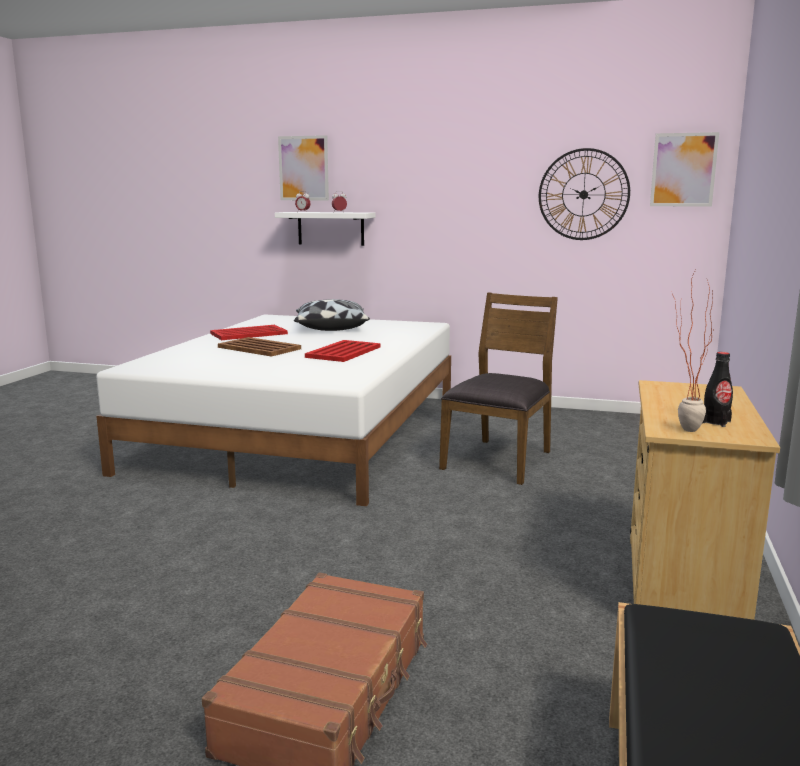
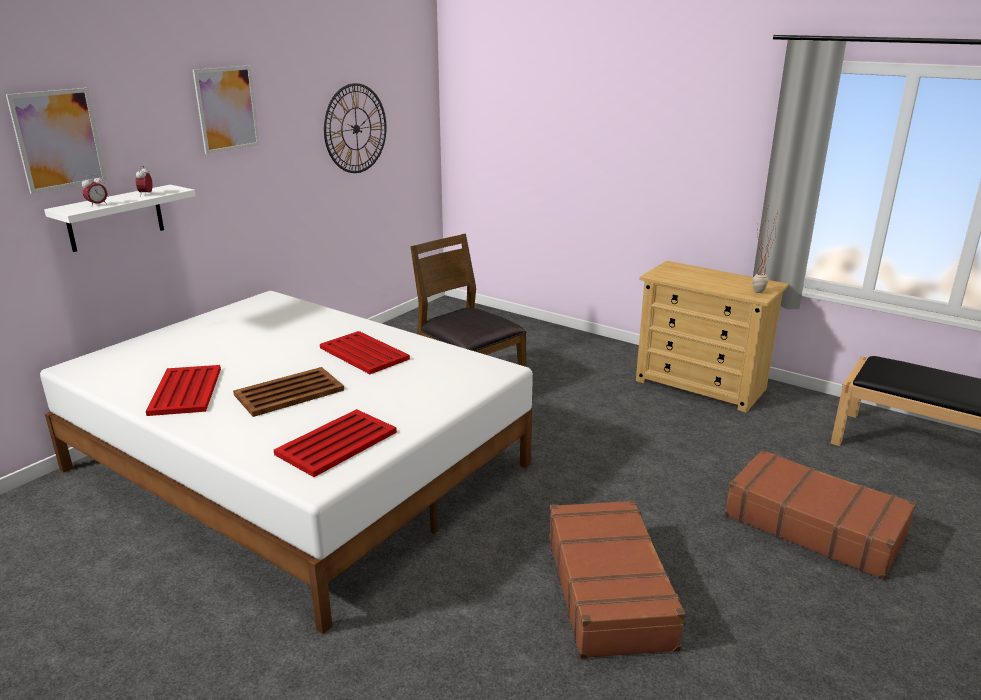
camera: 70 degrees left, 10 degrees up
(162, 565) = (609, 590): none -> brown suitcase
(185, 365) = (338, 443): none -> red tray
(330, 328) = (219, 343): pillow -> none
(683, 170) = (413, 97): picture -> picture (227, 109)
(715, 422) = (743, 283): black bottle -> none

